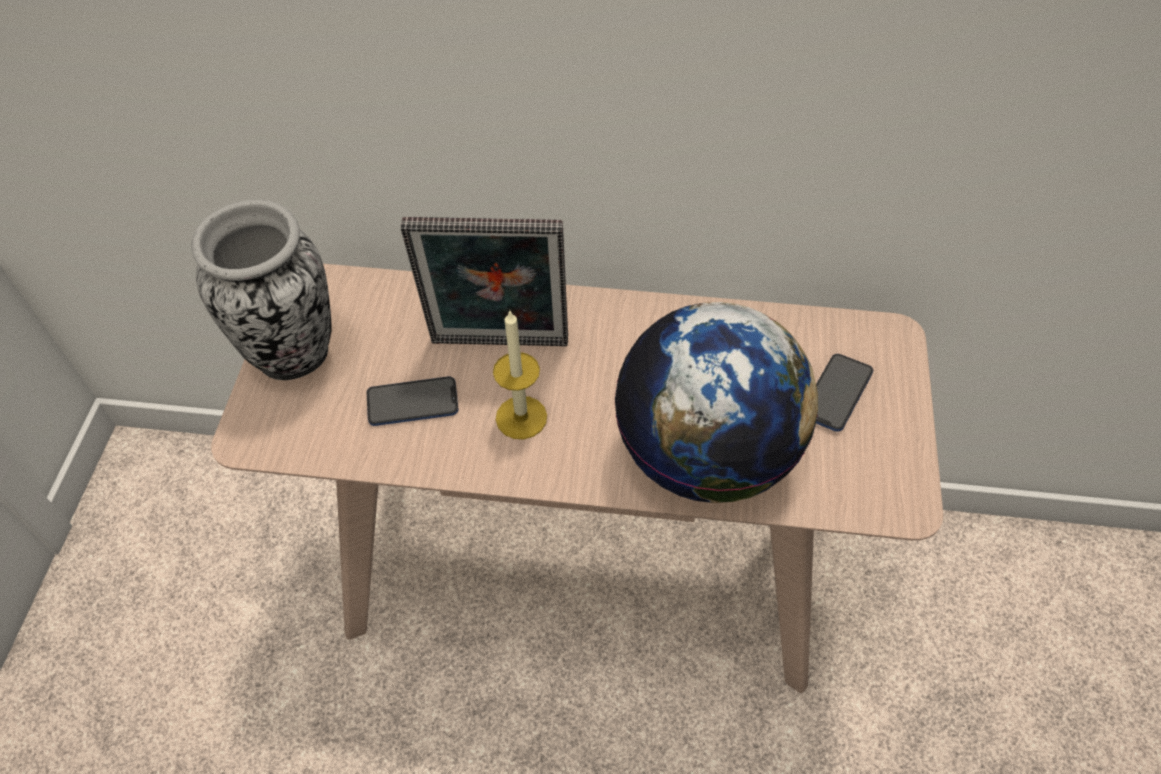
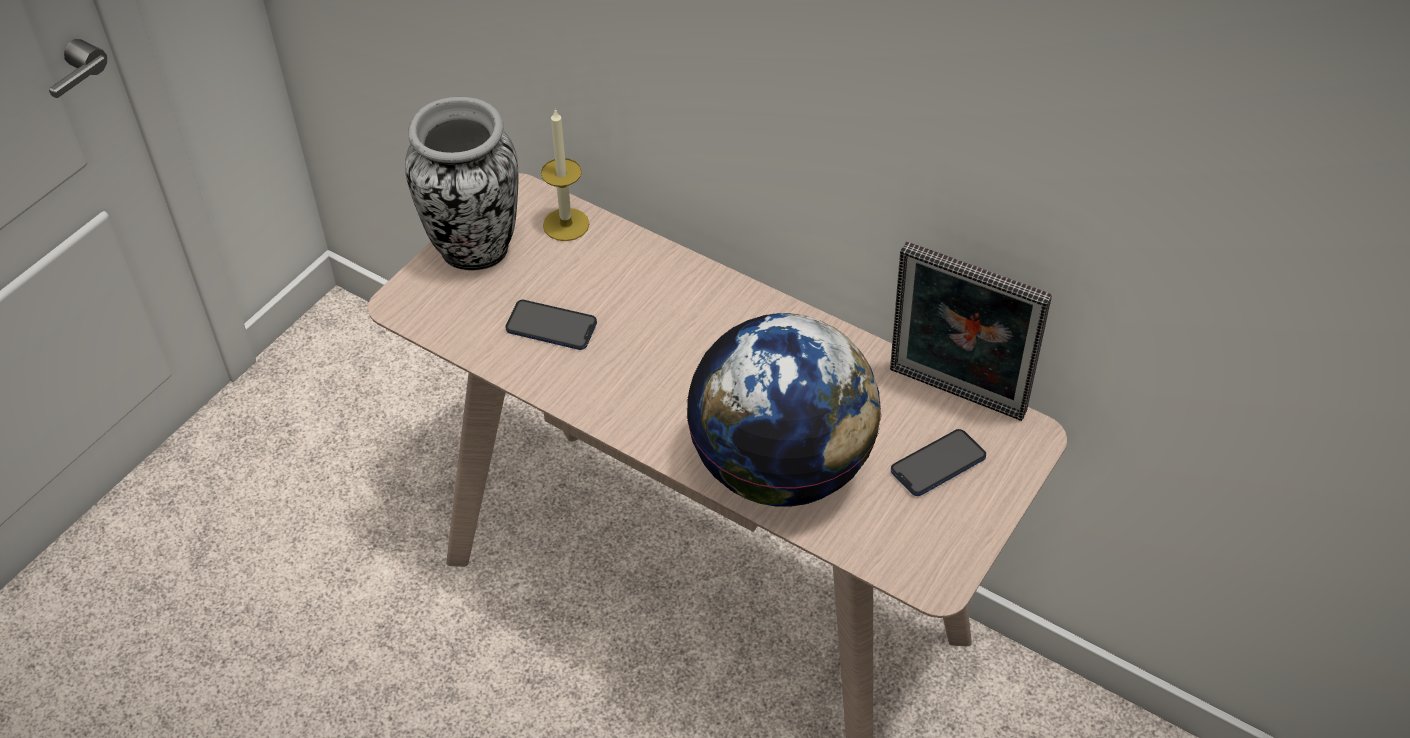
camera: 25 degrees right, 5 degrees down
(499, 347) = (653, 308): picture frame -> picture frame (953, 397)
(521, 417) = (636, 374): candle -> candle (566, 224)

